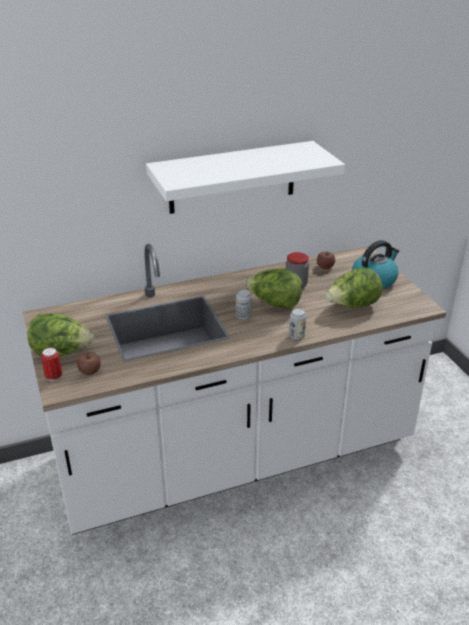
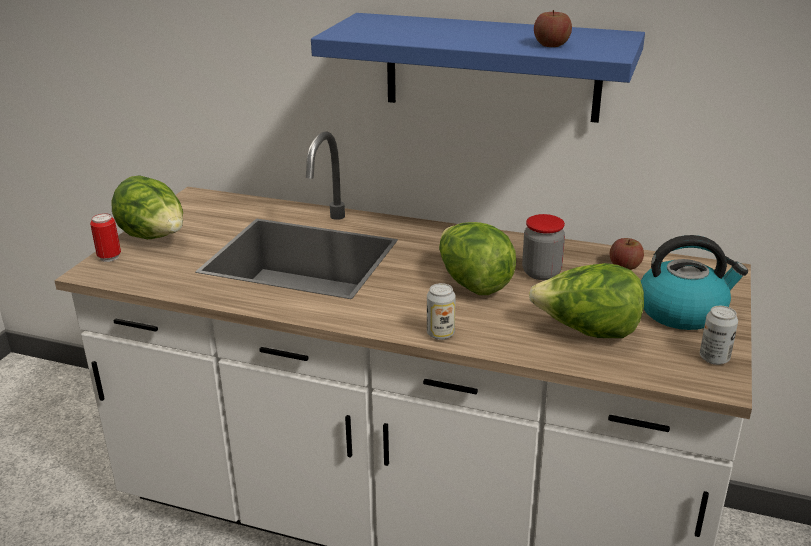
camera: 40 degrees right, 5 degrees down
(90, 371) = (148, 267): apple -> apple (551, 45)
(232, 177) = (491, 67): white shelf -> blue shelf
(243, 316) = (407, 281): can -> can (714, 358)

